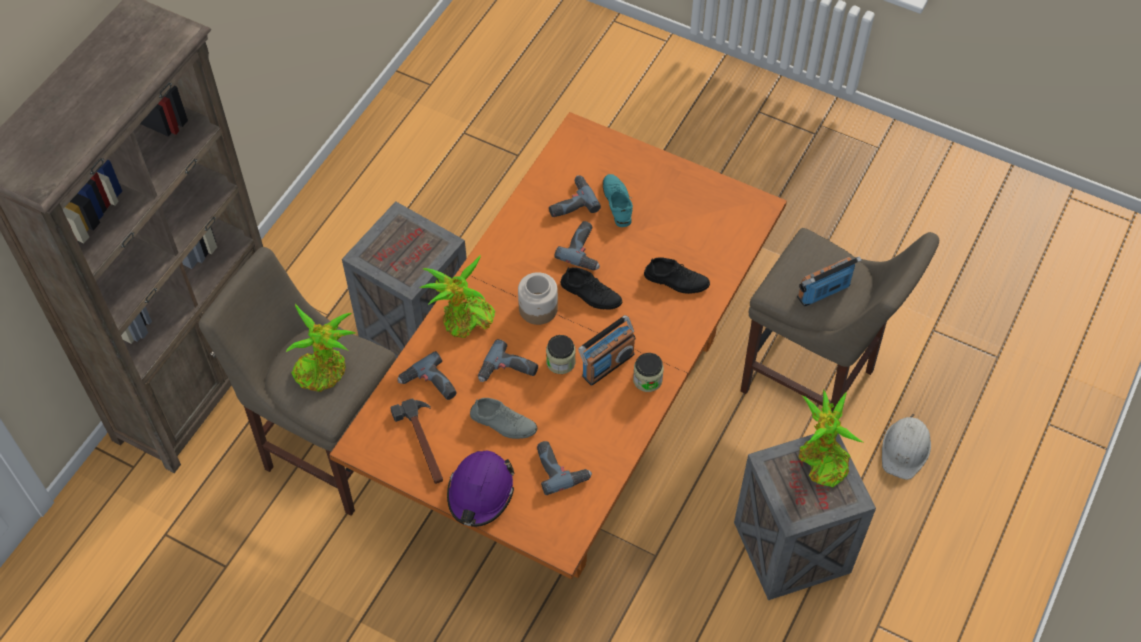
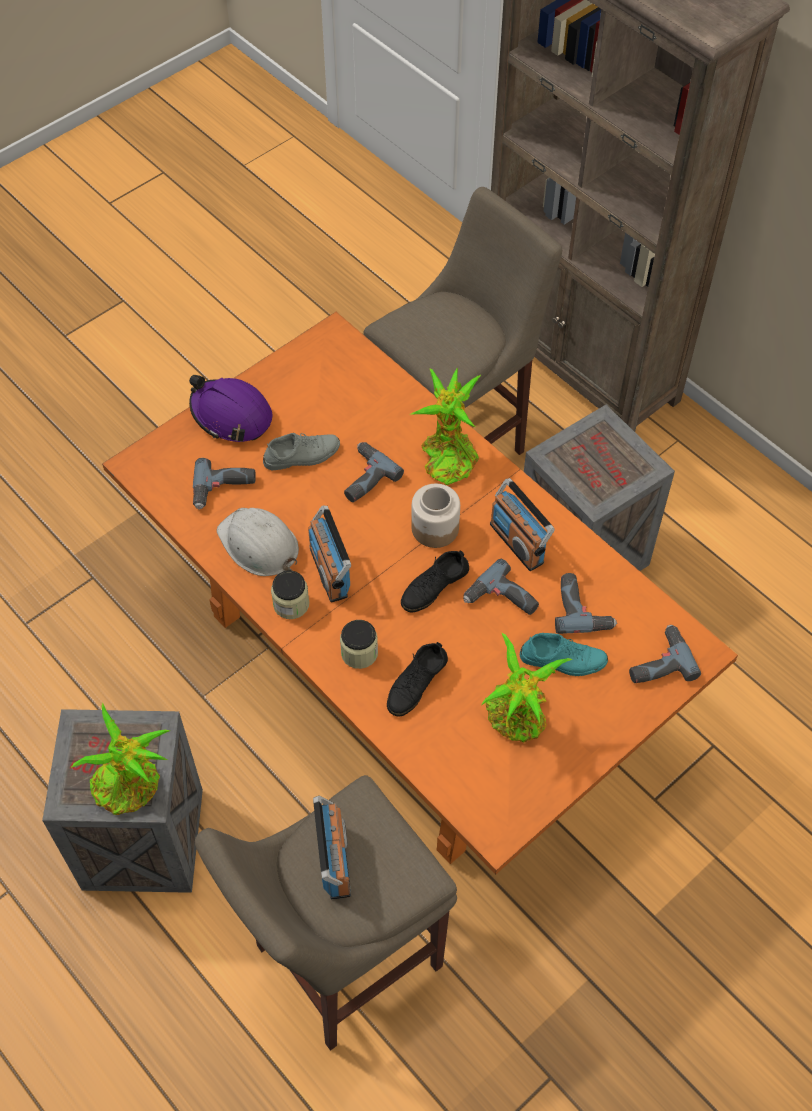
camera: 110 degrees right, 0 degrees up
(324, 370) = (441, 333): potted plant -> potted plant (517, 717)
(423, 443) = (311, 384): hammer -> none
(429, 385) = (378, 406): power drill -> power drill (657, 661)
(503, 423) = (302, 455): grey shoe -> grey shoe turned 150 degrees counterclockwise
(529, 253) = (517, 543): none -> radio
(560, 362) = (353, 528): jar -> jar (359, 653)
(905, 449) = (202, 1035): white hard hat -> white hard hat (258, 544)

